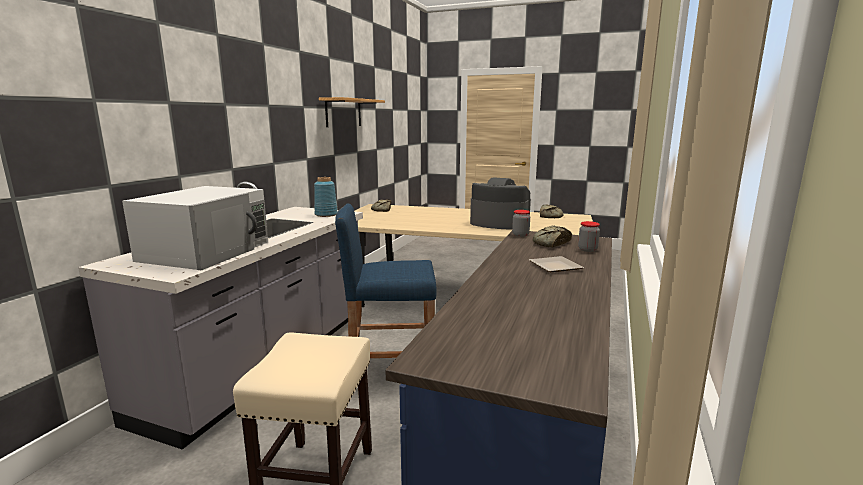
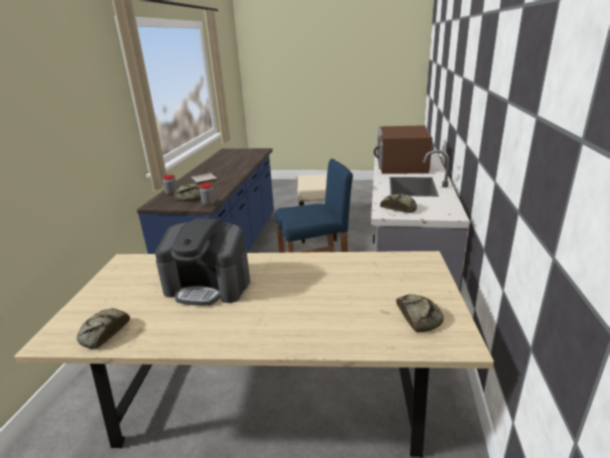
camera: 170 degrees right, 10 degrees up
(207, 251) = (401, 165): white microwave -> brown microwave
(326, 214) = (399, 207): blue vase -> bread
(343, 113) = (544, 136): shelf -> none

